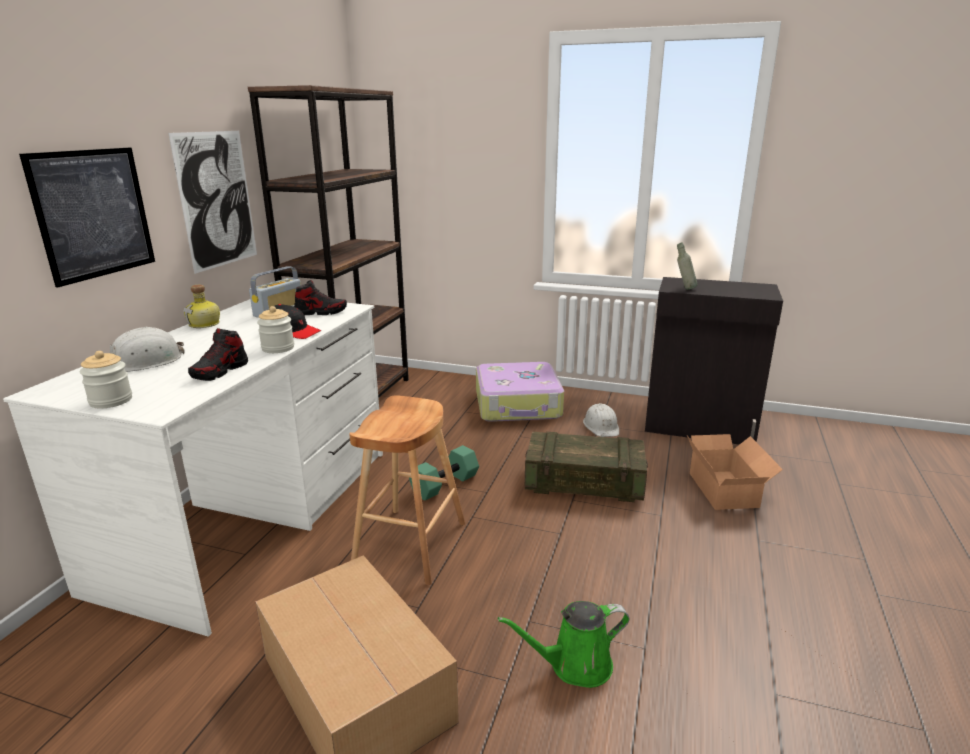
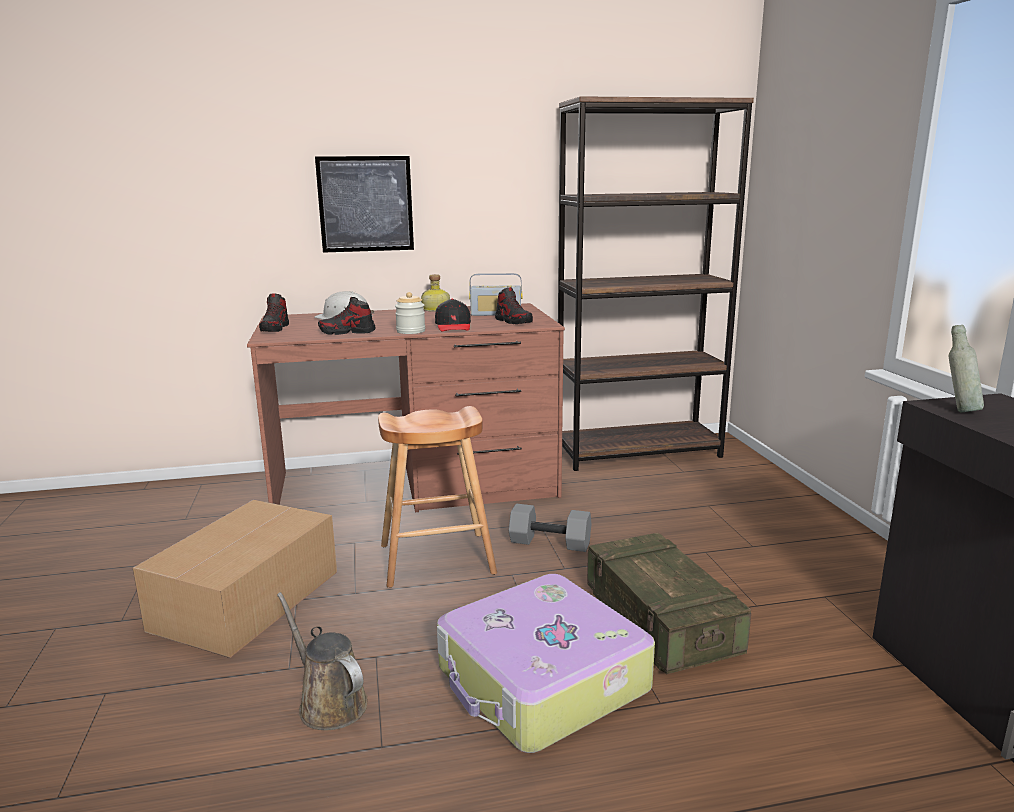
camera: 60 degrees right, 5 degrees down
(111, 401) = (275, 328): jar -> shoe
(217, 200) = (498, 207): picture -> none
(255, 514) = (416, 485): white desk -> brown desk
(444, 484) = (551, 542): green dumbbell -> grey dumbbell
(518, 404) = (779, 528): suitcase -> suitcase (541, 681)
(574, 665) = (329, 702): green watering can -> brown watering can
(601, 426) = (825, 599): white hard hat -> none
(725, 488) = (814, 755): cardboard box -> none

